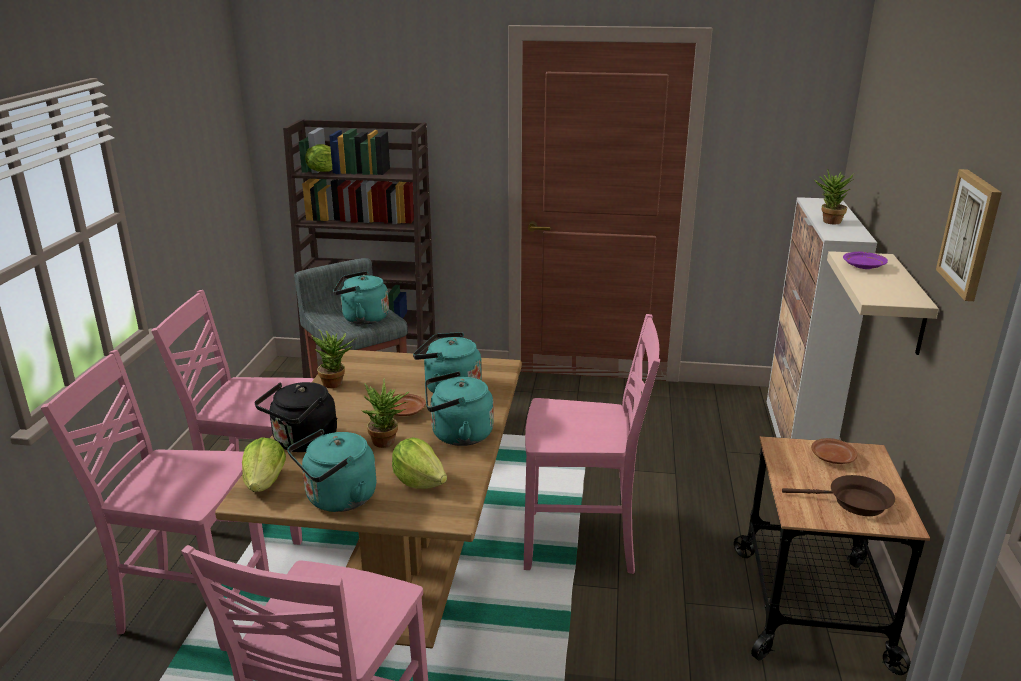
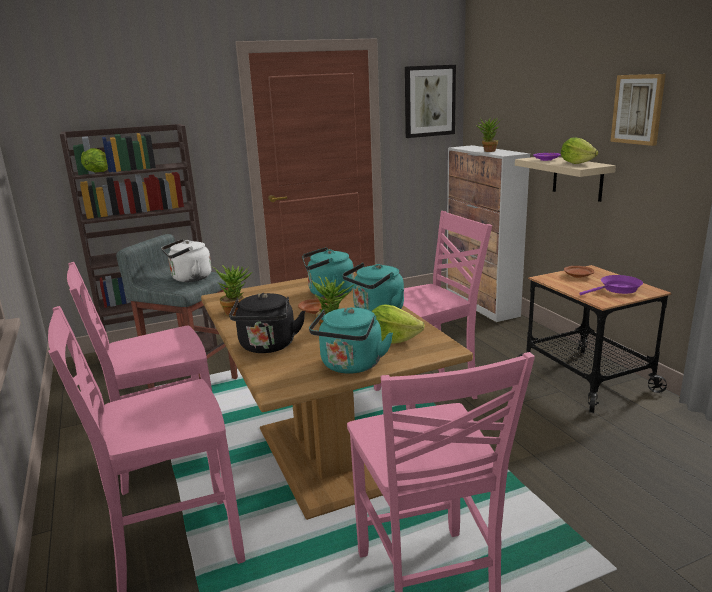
camera: 30 degrees left, 5 degrees down
(265, 482) = (276, 375): lettuce -> lettuce (576, 163)
(362, 318) = (189, 279): turquoise kettle -> white kettle
(789, 122) = (429, 101): none -> picture
(853, 502) = (617, 289): brown frying pan -> purple frying pan

